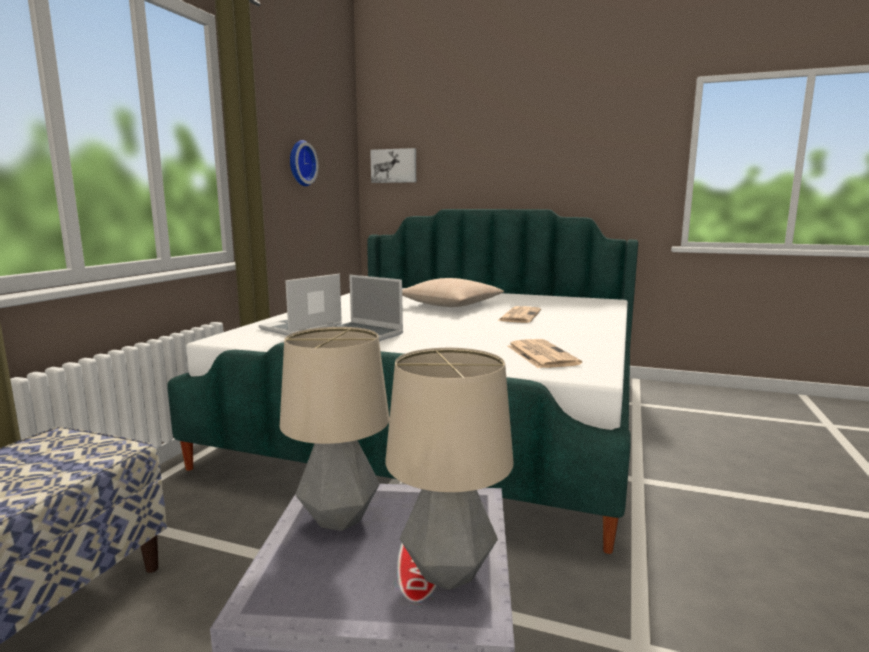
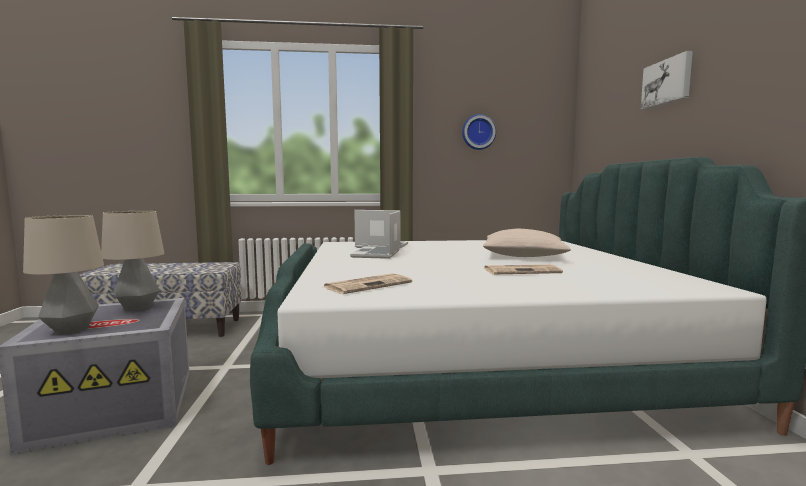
camera: 65 degrees right, 5 degrees down
(394, 166) = (592, 125): picture -> picture (667, 82)

